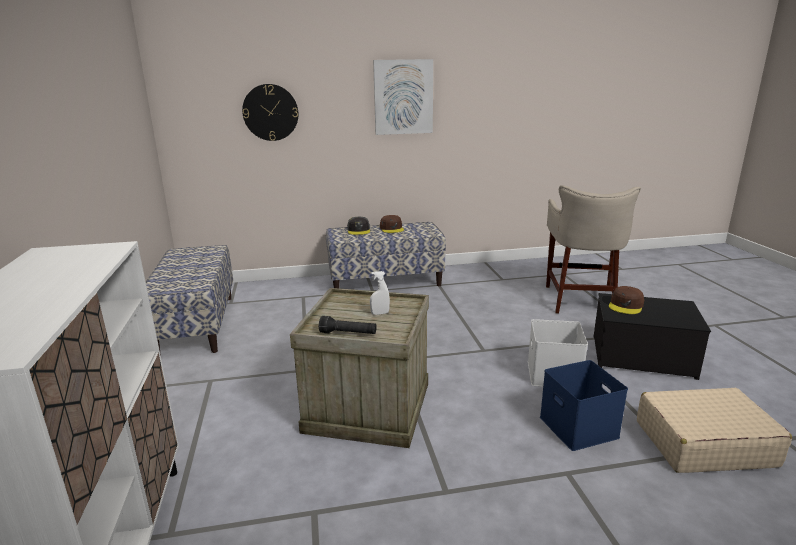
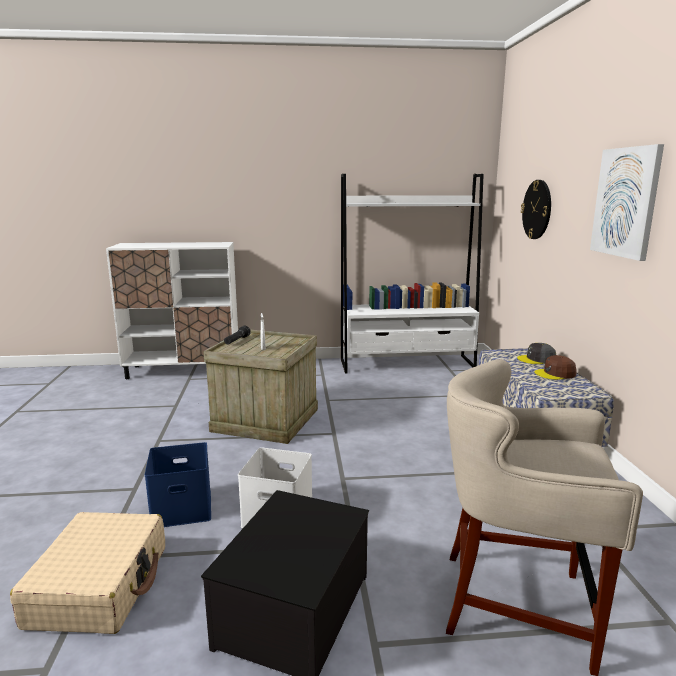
camera: 95 degrees right, 5 degrees down
(196, 324) = (407, 364): bench -> white bookcase
(626, 306) = (314, 520): brown cap -> none

